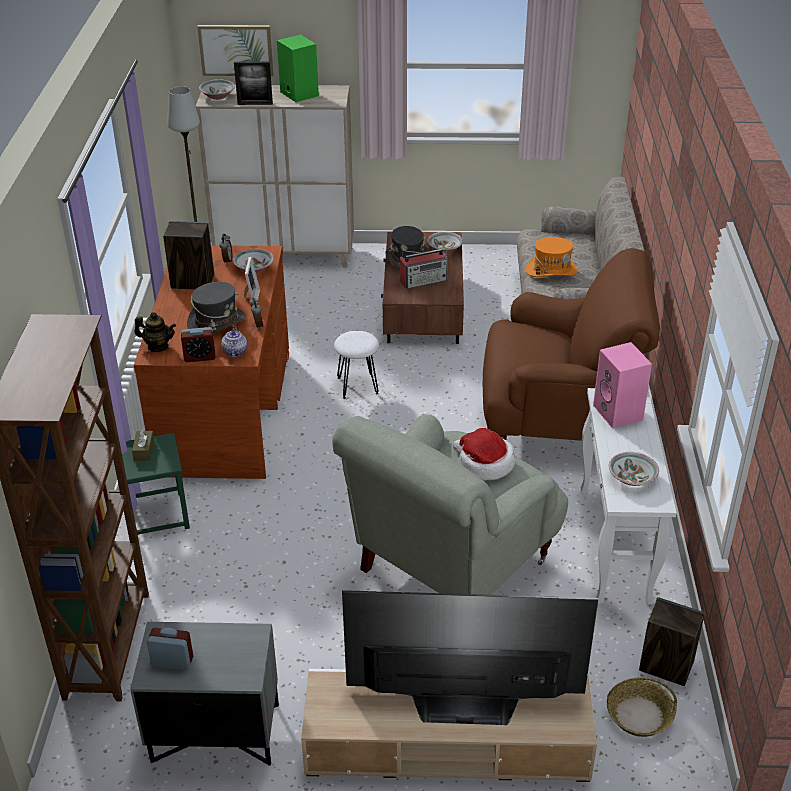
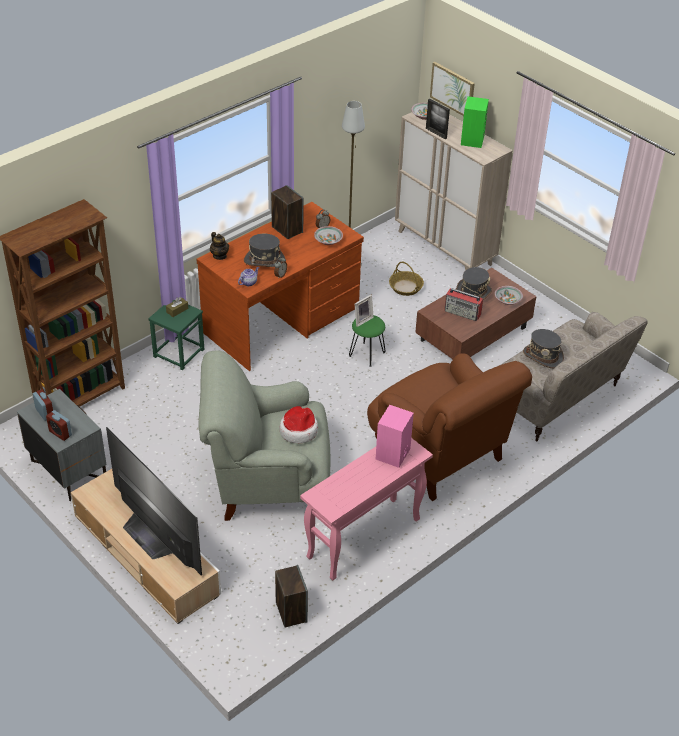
camera: 45 degrees right, 5 degrees up
(199, 357) = (229, 274): alarm clock -> alarm clock (60, 433)
(250, 298) = (300, 258): picture frame -> picture frame (362, 320)
(357, 386) = (366, 354): white stool -> green stool
(551, 271) = (543, 356): orange hat -> grey hat
(615, 546) = (363, 539): white console table -> pink console table
(632, 478) = (340, 490): bowl -> none
(639, 715) = (243, 619): basket -> basket (406, 287)

